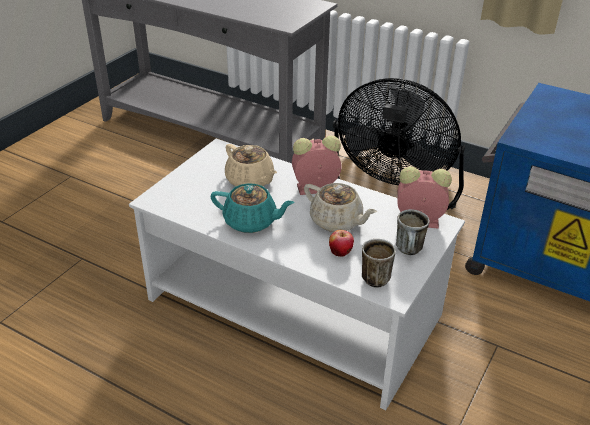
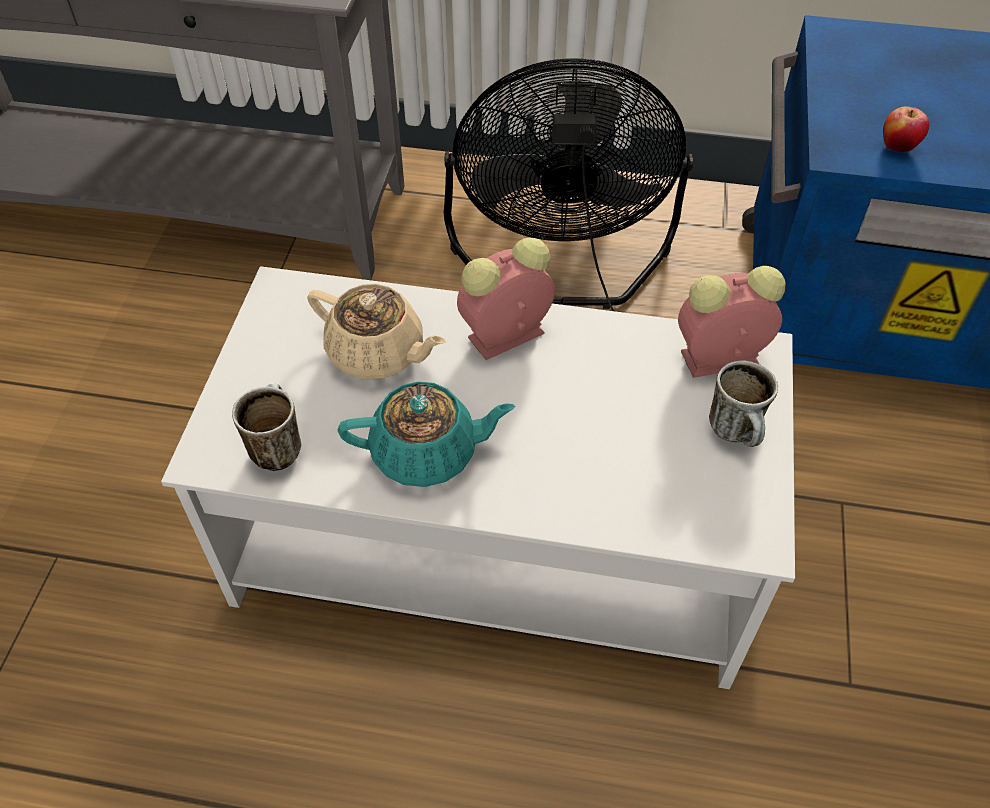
camera: 20 degrees left, 15 degrees up
(337, 221) = (582, 403): beige teapot -> none
(340, 253) = (622, 475): apple -> apple (898, 147)
(375, 276) = (707, 509): mug -> mug (275, 446)

